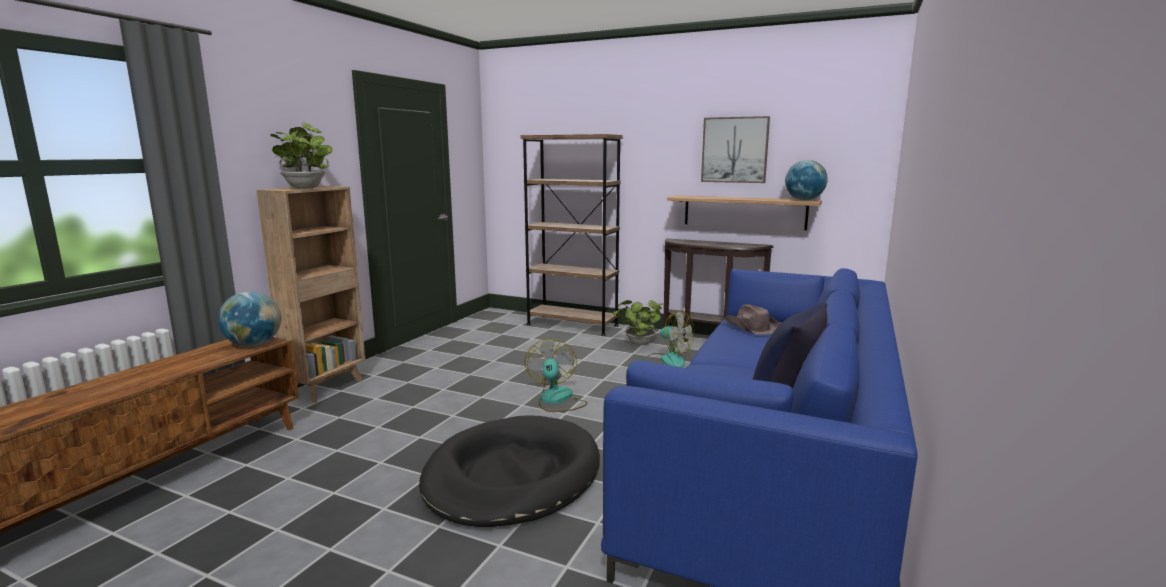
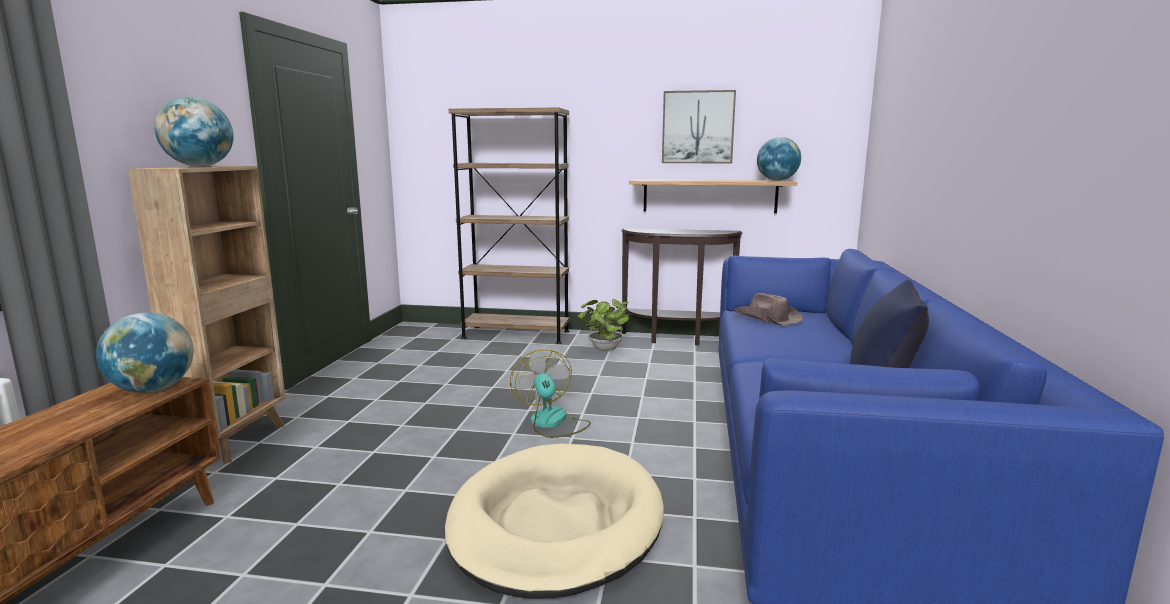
camera: 15 degrees left, 0 degrees up
(306, 187) = (199, 166): potted plant -> globe
(512, 476) = (556, 523): black dog bed -> beige dog bed
(666, 360) = (647, 365): fan -> none

